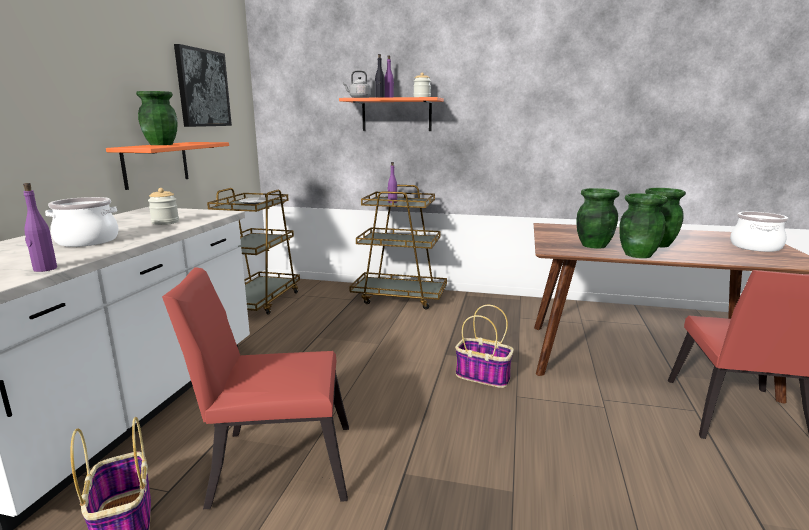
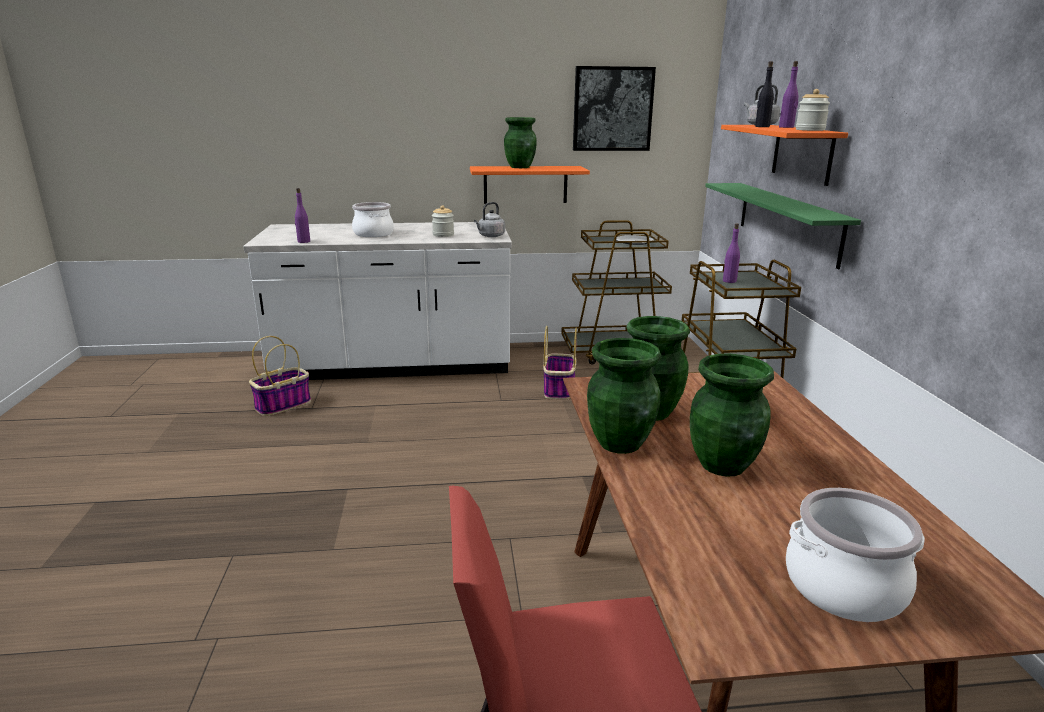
camera: 70 degrees right, 5 degrees up
(209, 213) = (490, 236): none -> grey kettle
(273, 463) = (348, 432): red chair -> none
(391, 159) = (787, 221): none -> green shelf
(484, 376) = (544, 509): basket -> basket (559, 389)

